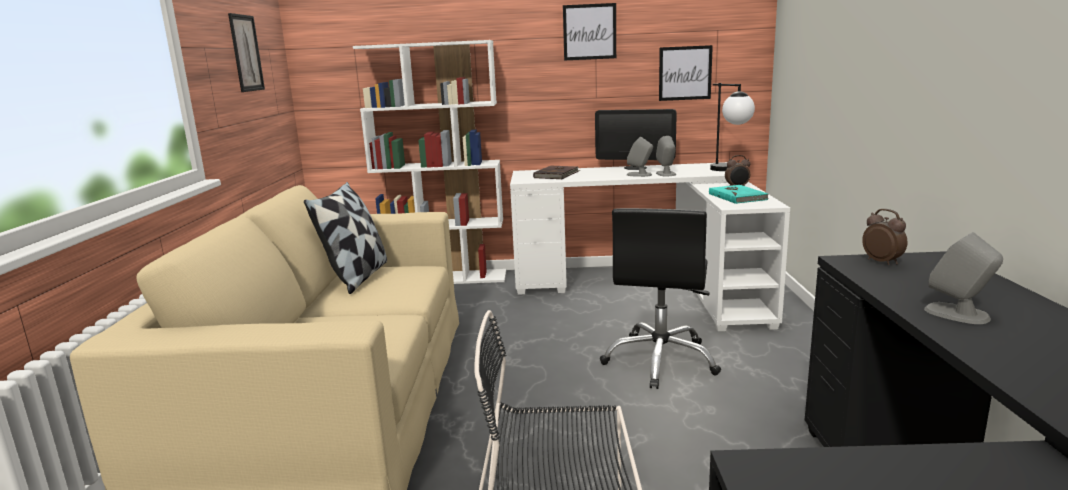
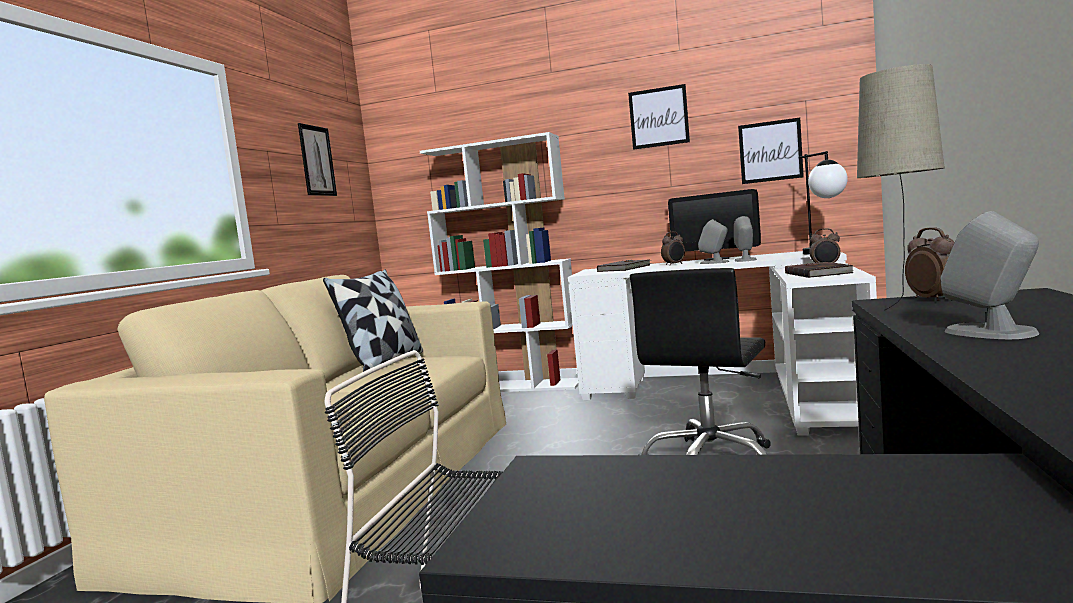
camera: 15 degrees right, 10 degrees down
(602, 173) = (674, 264): none -> alarm clock
(738, 196) = (818, 273): turquoise book -> brown book
(874, 277) = (906, 310): none -> beige table lamp

